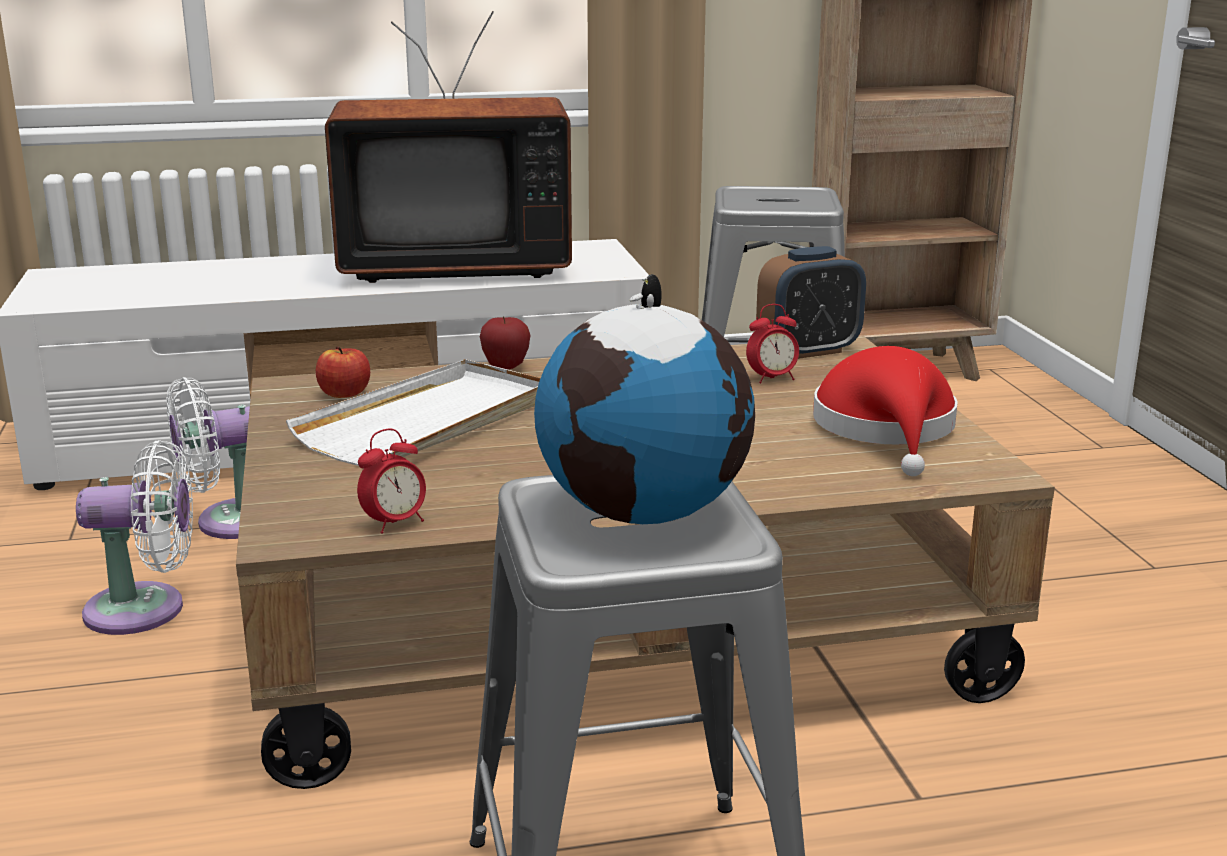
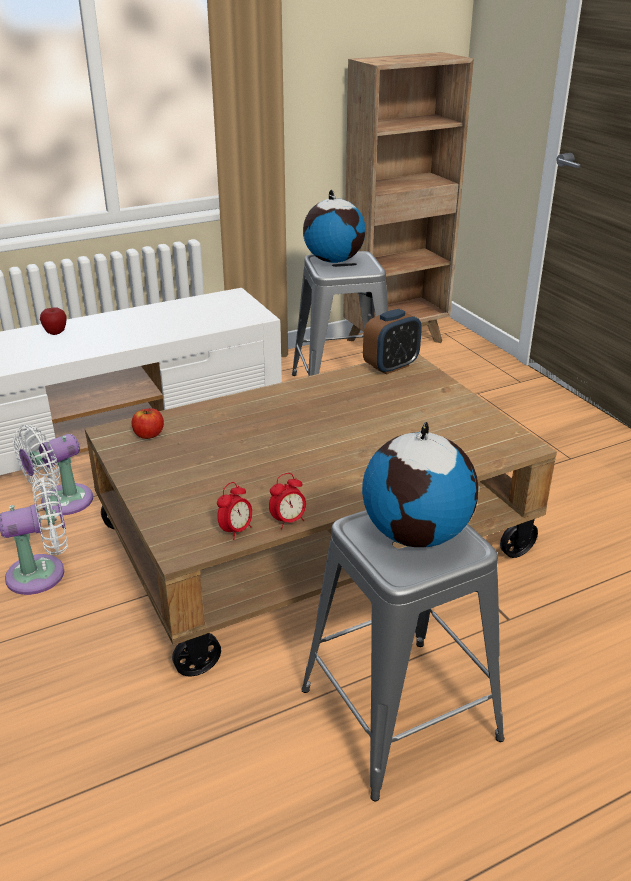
camera: 15 degrees left, 10 degrees up
(429, 421) = (211, 450): white tray -> none
(453, 266) = (157, 321): television -> none
(505, 367) = (231, 401): apple -> apple (55, 333)
(762, 193) = (333, 260): none -> globe
(772, 379) = (382, 391): alarm clock -> alarm clock (288, 521)
(887, 429) = (459, 422): red hat -> none

